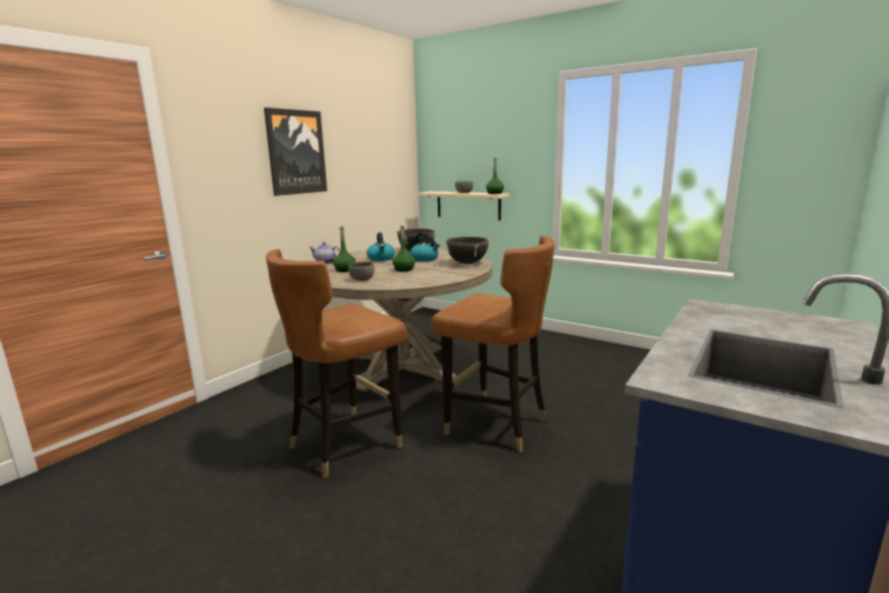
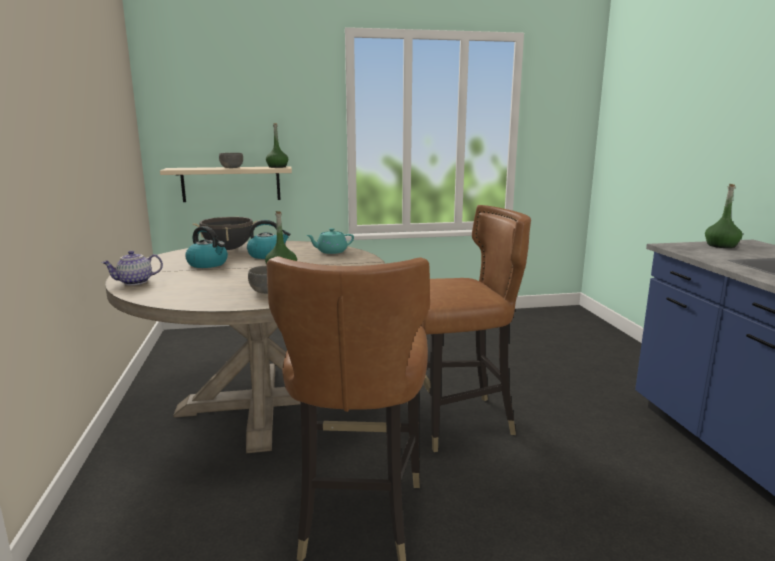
camera: 45 degrees left, 0 degrees up
(296, 152) = (49, 104): picture -> none
(345, 270) = (203, 286): green bottle -> green bottle (721, 245)
(467, 263) = (331, 252): black cooking pot -> turquoise teapot

